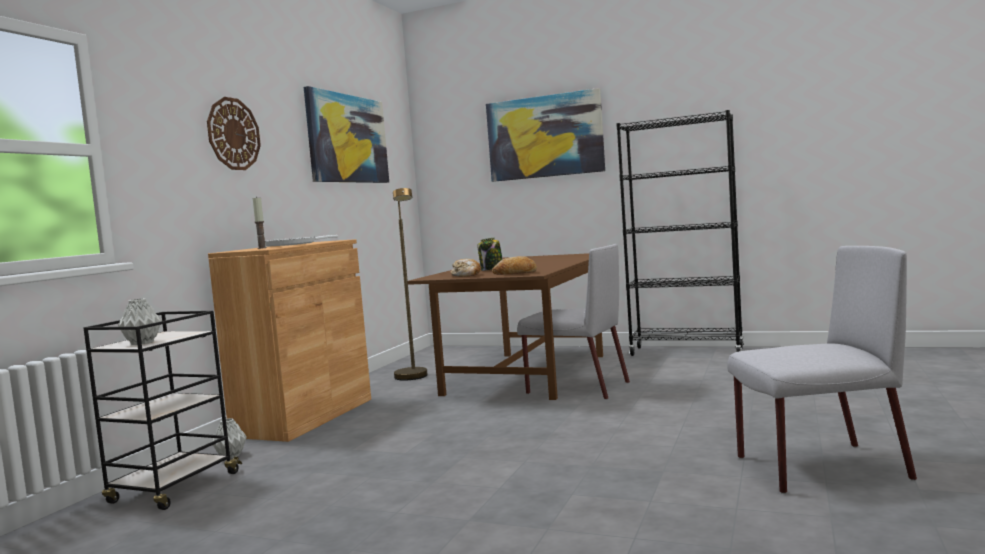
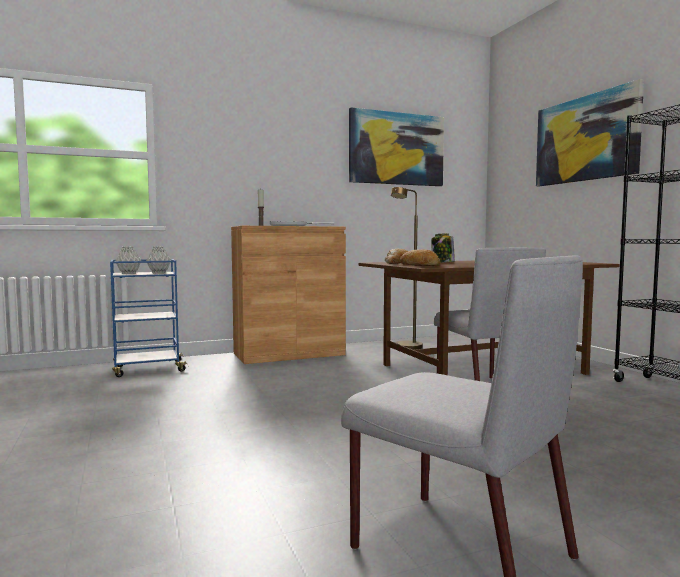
camera: 45 degrees right, 0 degrees up
(173, 489) = (148, 369): black cart -> blue cart
(230, 456) = (206, 362): grey vase -> grey vase (158, 273)
(233, 134) = (269, 145): wall clock -> none

